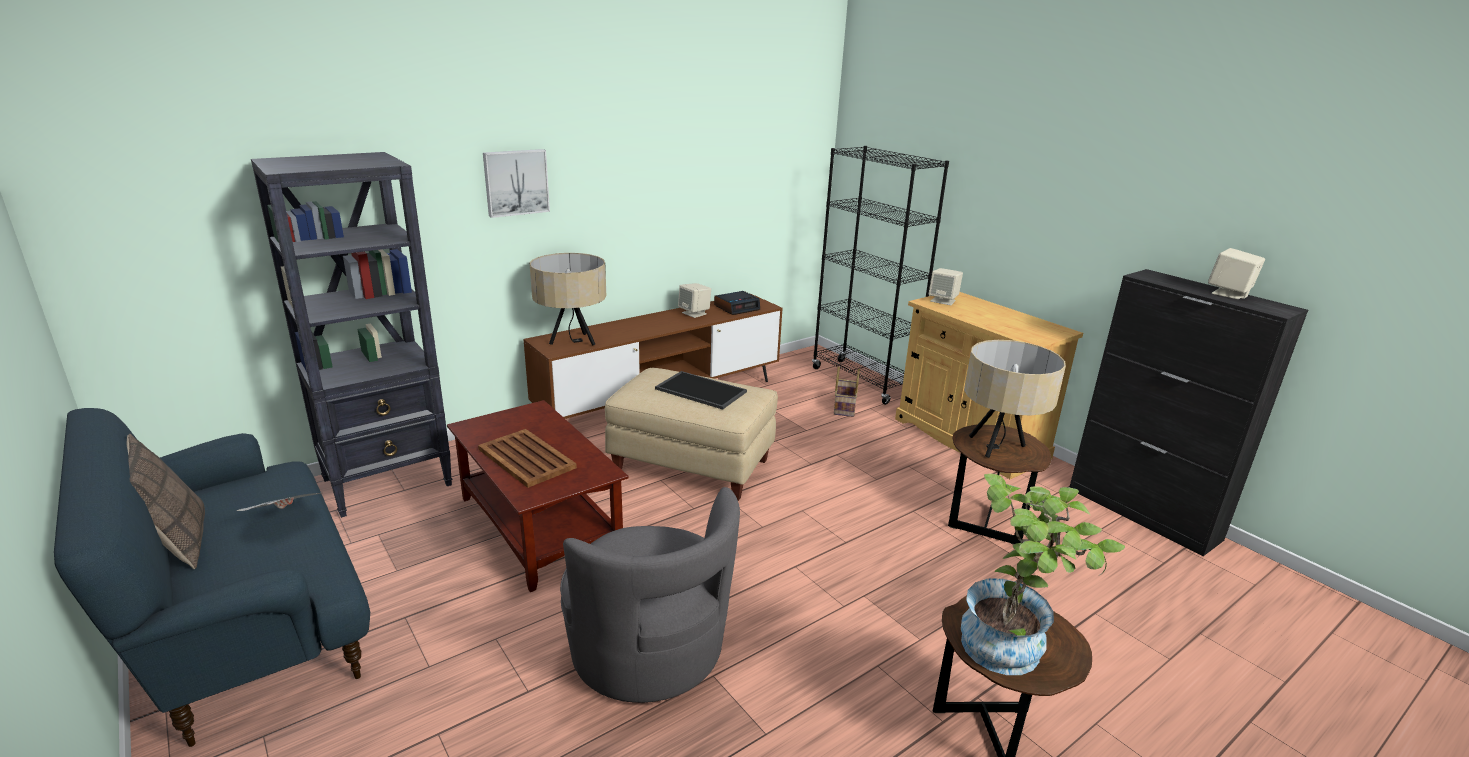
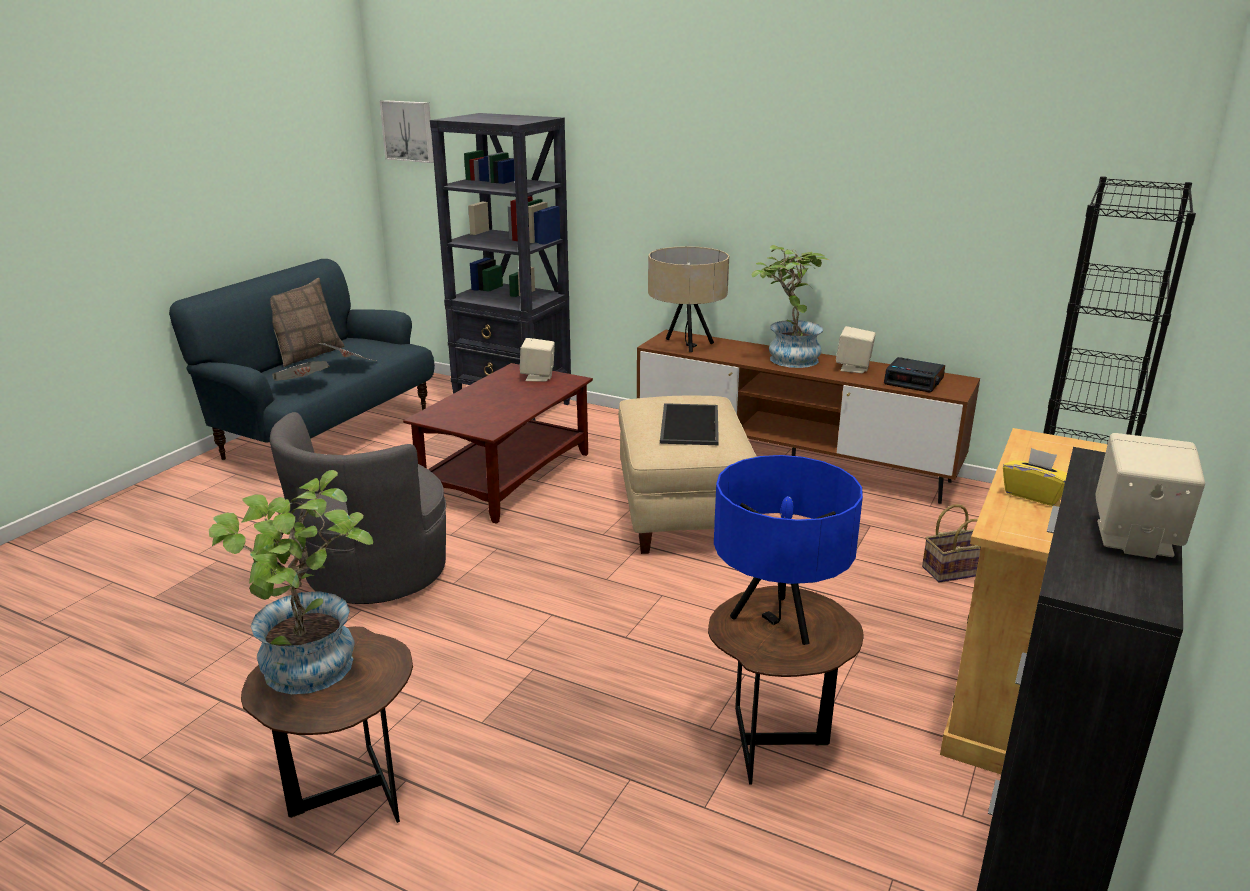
camera: 65 degrees right, 0 degrees up
(299, 564) = (302, 386): none -> newspaper
(515, 182) = (679, 163): picture -> picture (409, 131)
(527, 459) = (483, 400): brown tray -> none
(649, 323) = (786, 358): none -> potted plant
(943, 301) = (1065, 448): beige speaker -> beige speaker (538, 377)
(995, 323) = (1033, 495): none -> yellow tissue box
(999, 447) = (777, 625): beige table lamp -> blue table lamp

